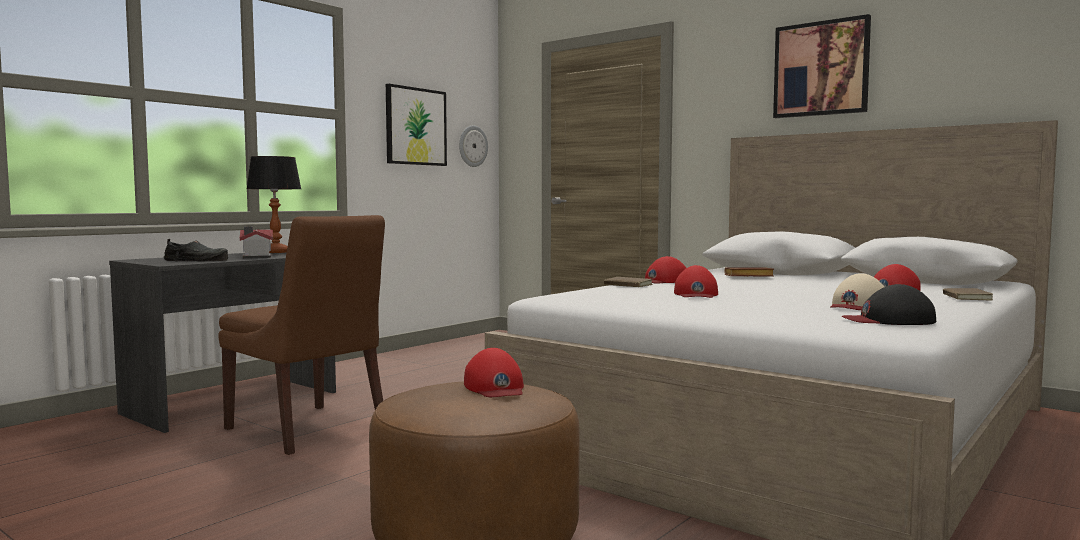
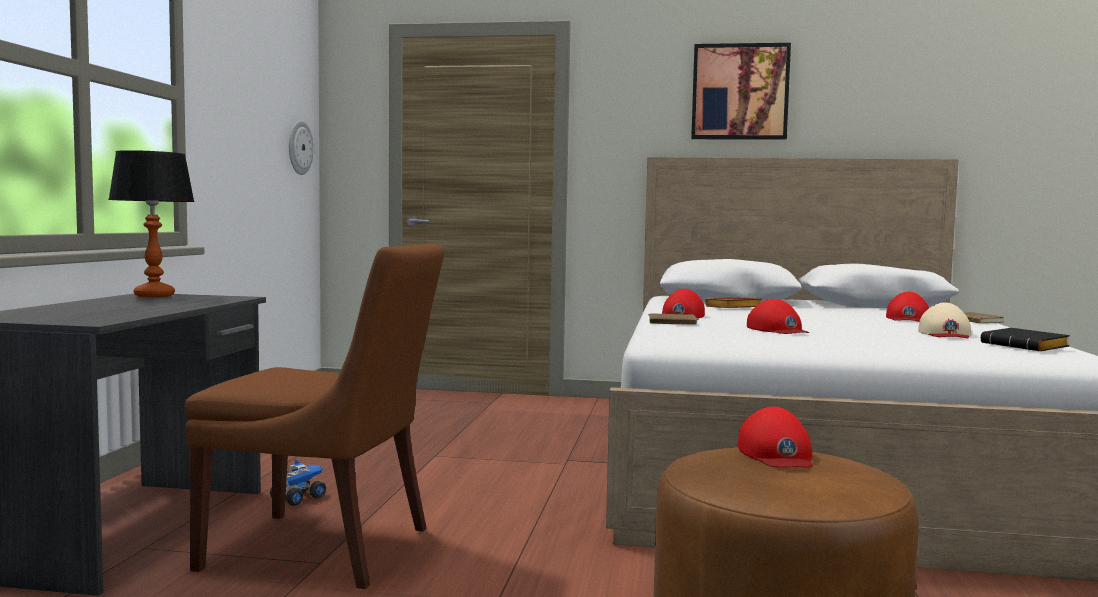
camera: 30 degrees left, 0 degrees up
(197, 260) = (108, 313): black shoe -> none
(256, 256) = (168, 304): toy house -> none
(349, 399) = (298, 498): none -> toy truck
(415, 126) = (250, 117): picture -> none
(495, 387) = (776, 454): red cap -> red cap turned 45 degrees clockwise
(889, 320) = (1027, 347): black cap -> black book

